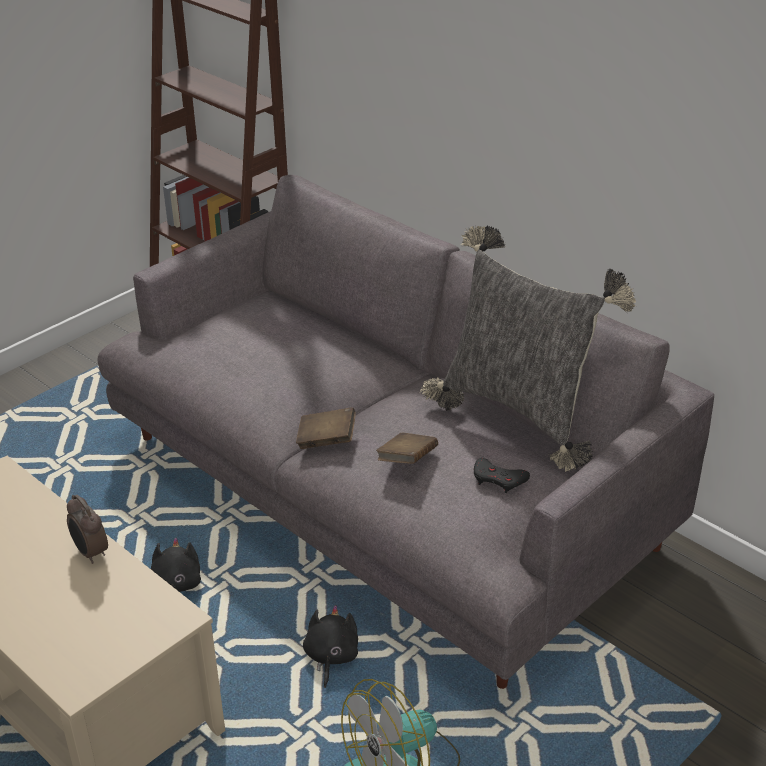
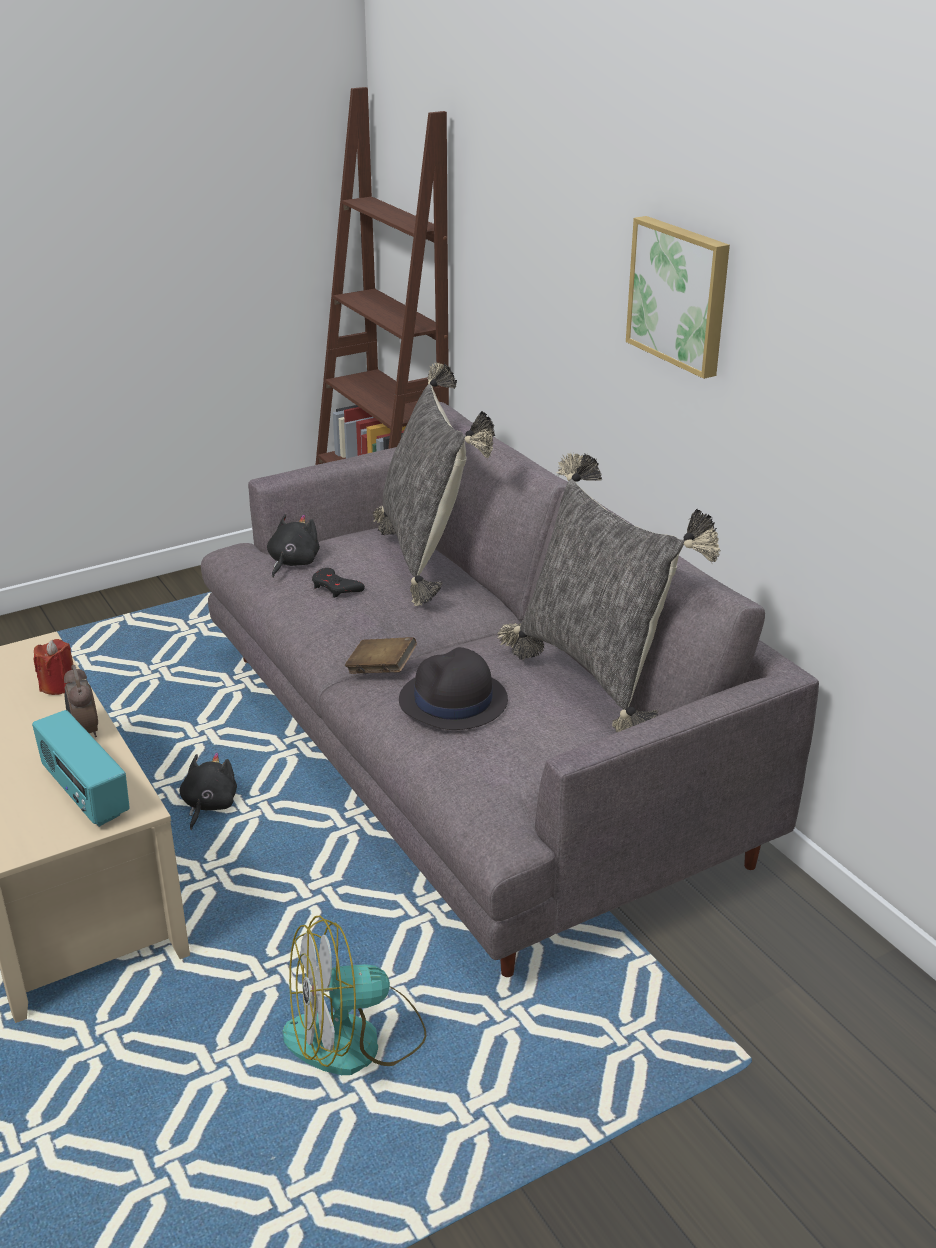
camera: 15 degrees right, 5 degrees down
(40, 510) = (59, 685): none -> red candle
(123, 614) = (84, 795): none -> radio
(324, 330) = (432, 566): none -> pillow
(331, 657) = (334, 906): black plush toy -> black plush toy (292, 563)
(407, 461) = (453, 701): brown book -> black hat
(498, 479) = (544, 736): black game controller -> black game controller (336, 588)
(552, 76) = (680, 294): none -> picture

